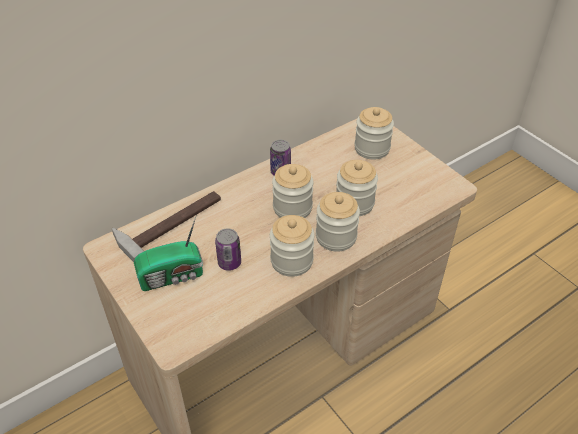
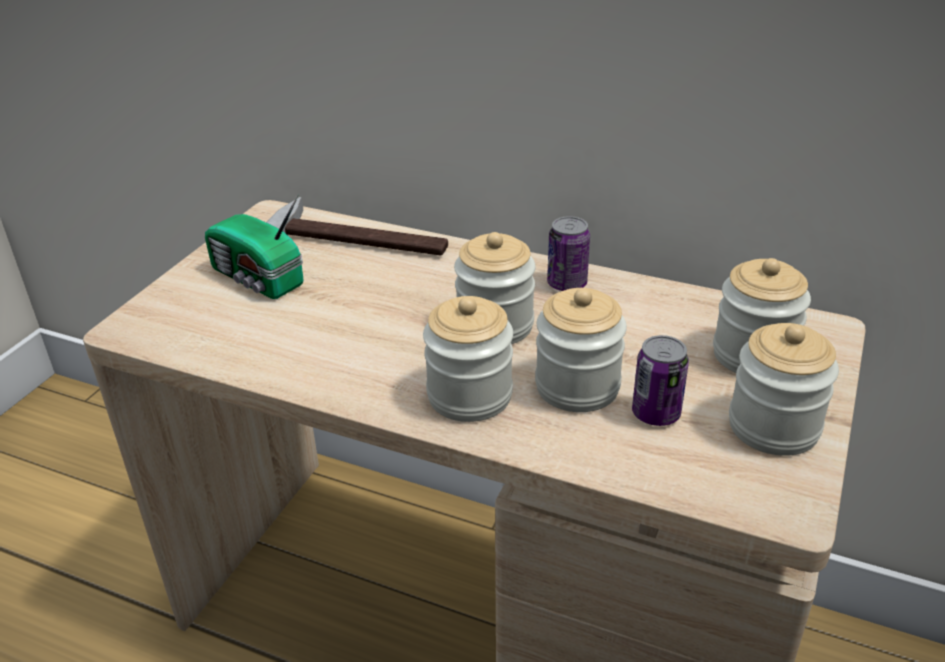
camera: 60 degrees right, 10 degrees down
(229, 263) = (319, 313): can -> can (656, 413)
(291, 261) = (371, 369): jar -> jar (773, 427)

